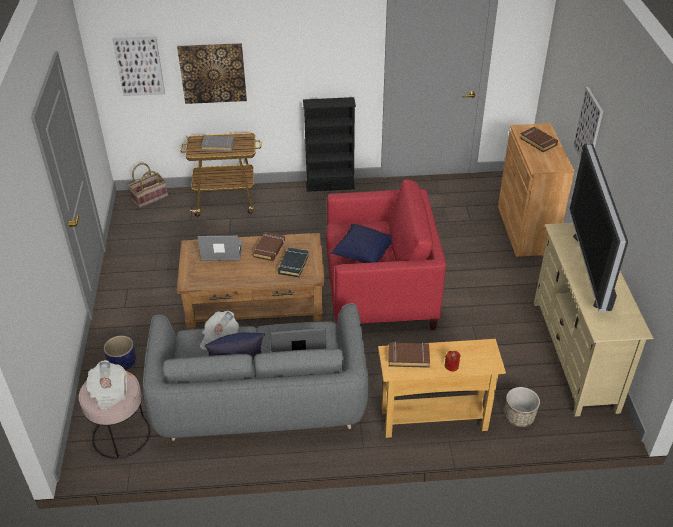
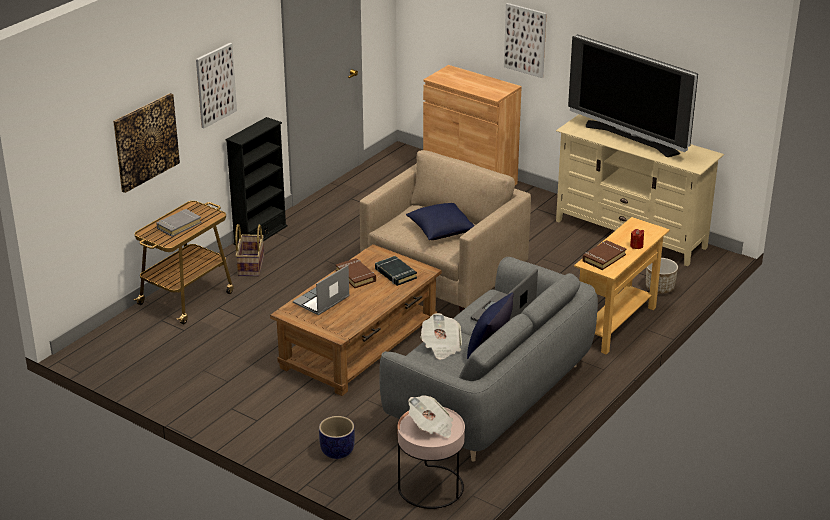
camera: 50 degrees left, 10 degrees down
(139, 66) = (78, 163): picture -> picture (215, 85)
(150, 198) = (104, 339): basket -> basket (250, 265)
(380, 293) = (444, 280): red armchair -> beige armchair
(538, 141) = (464, 80): brown book -> none

